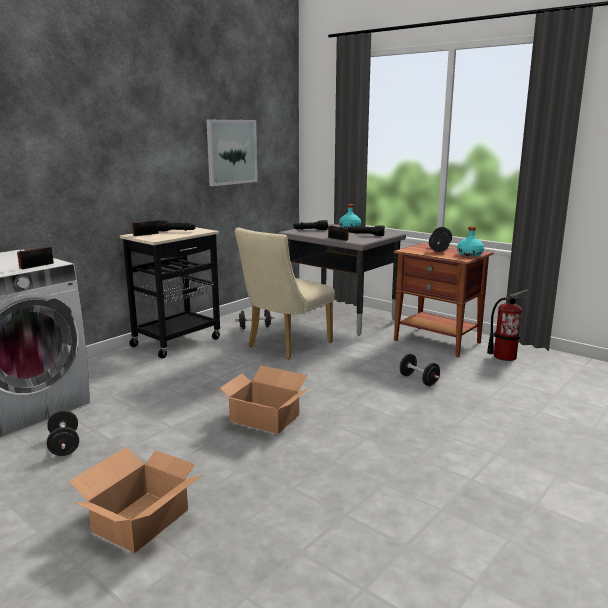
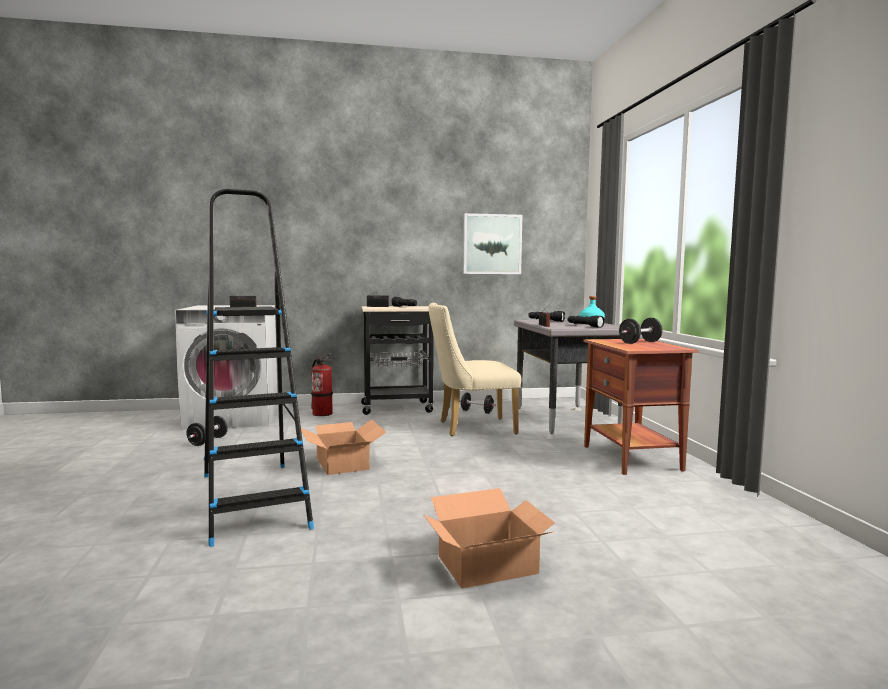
camera: 40 degrees right, 10 degrees down
(142, 520) = (150, 487): cardboard box -> cardboard box (488, 565)
(274, 483) = (253, 499): none -> black step ladder
(418, 380) = (531, 478): black dumbbell -> none
(470, 254) = (656, 348): turquoise bottle -> none
(504, 356) = (685, 488): fire extinguisher -> fire extinguisher (322, 413)

